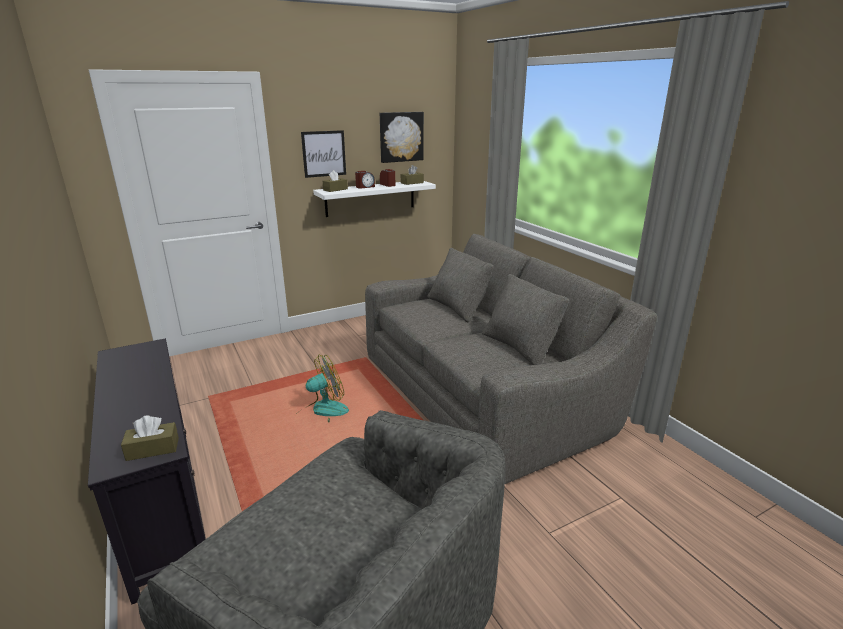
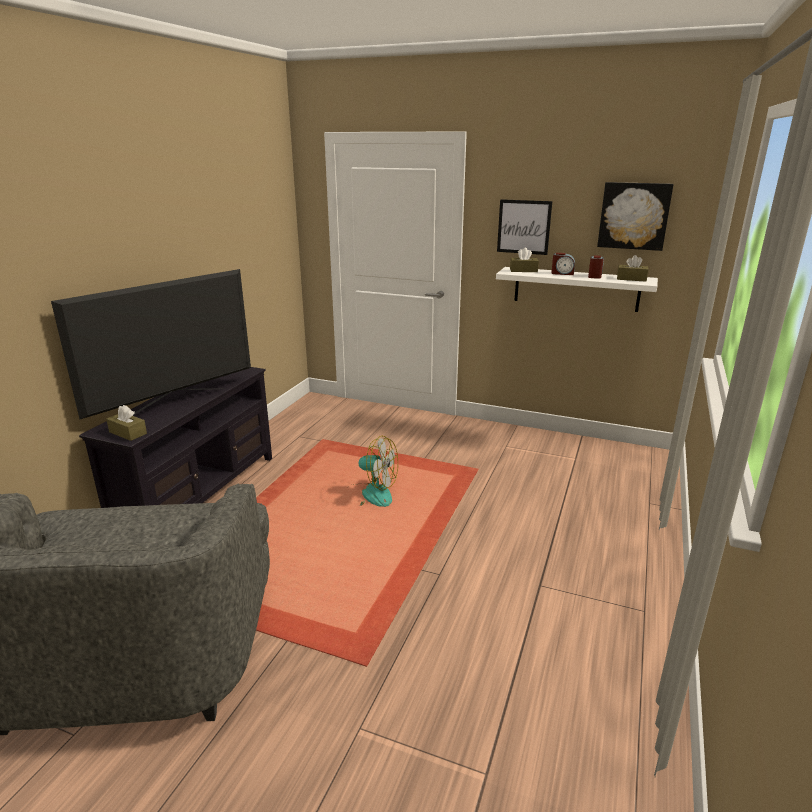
camera: 50 degrees right, 0 degrees up
(140, 403) = (175, 403): none -> television
(484, 394) = (531, 568): grey sofa -> none

